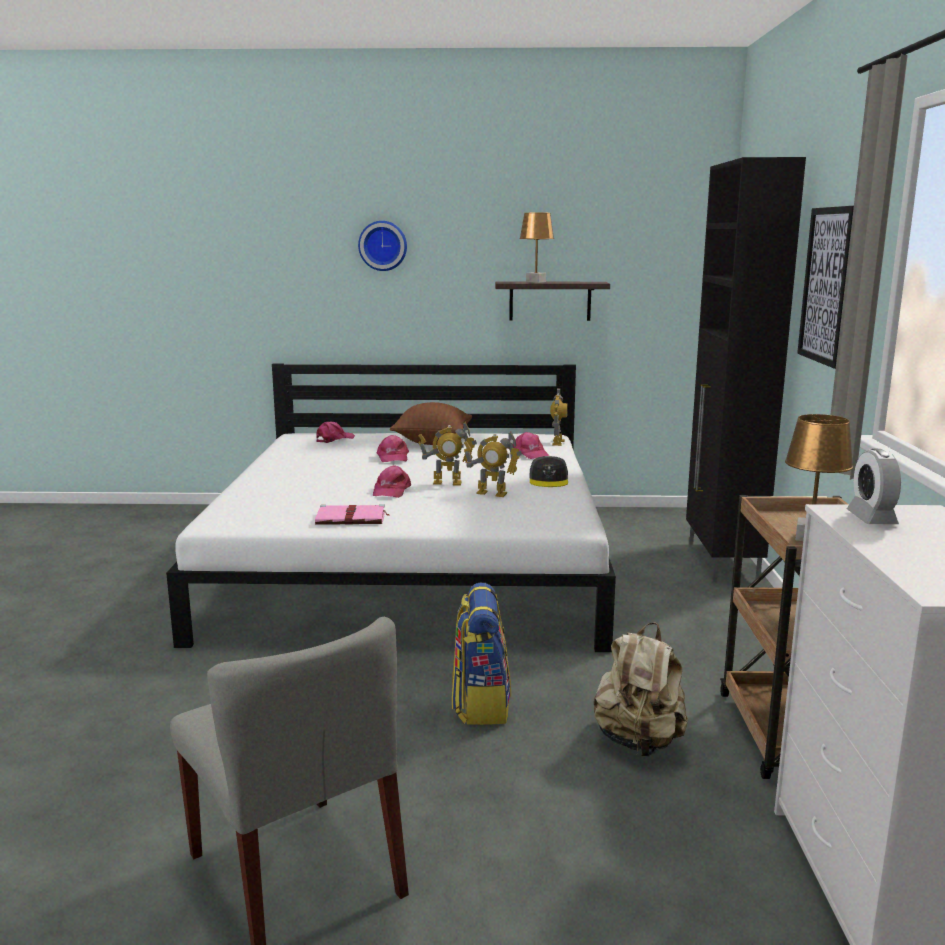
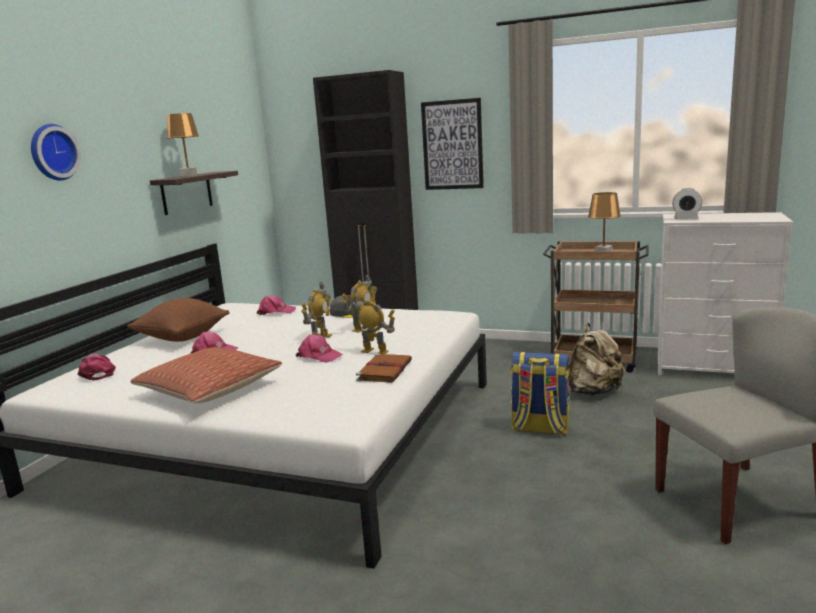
camera: 70 degrees left, 0 degrees up
(297, 473) = (210, 390): none -> pillow
(352, 518) = (385, 370): pink book -> brown book
(557, 442) = (252, 304): toy robot -> toy robot (374, 351)

